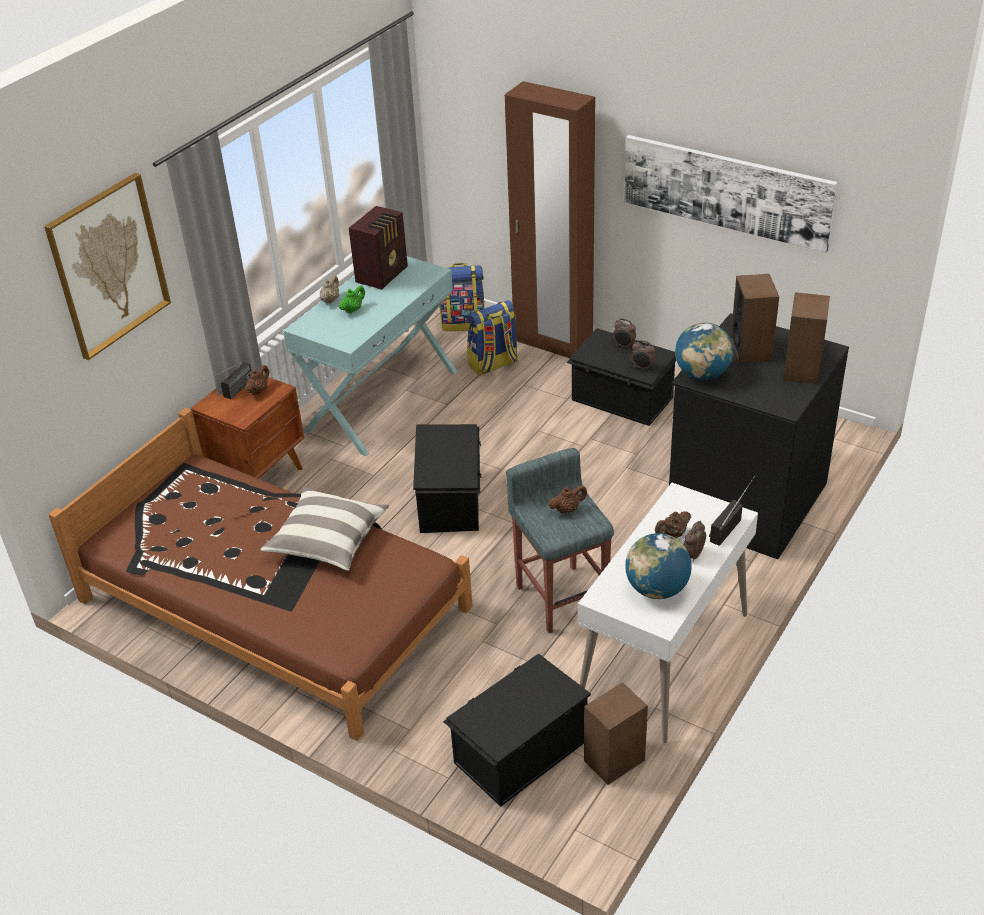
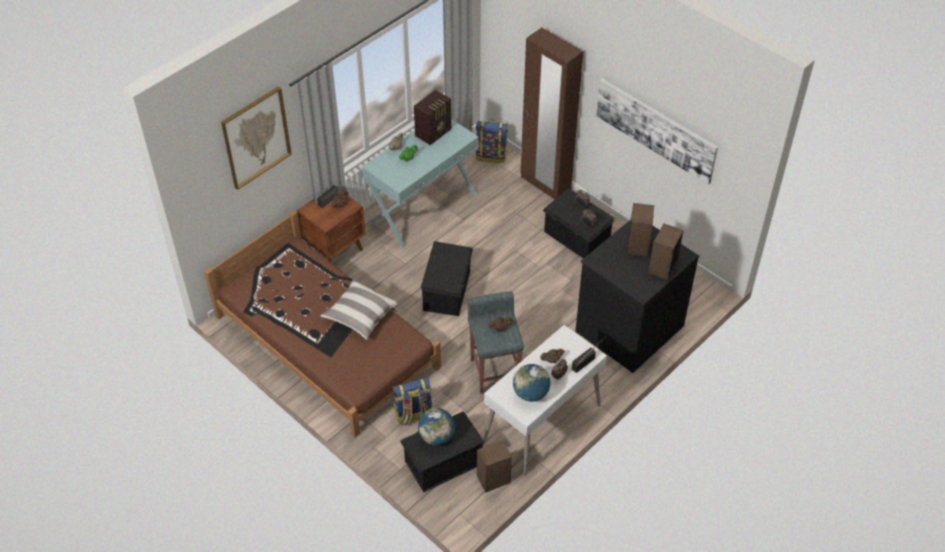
camera: 10 degrees right, 10 degrees up
(493, 364) = (502, 193): backpack -> backpack (413, 415)
(702, 374) = (601, 258): globe -> globe (436, 436)

